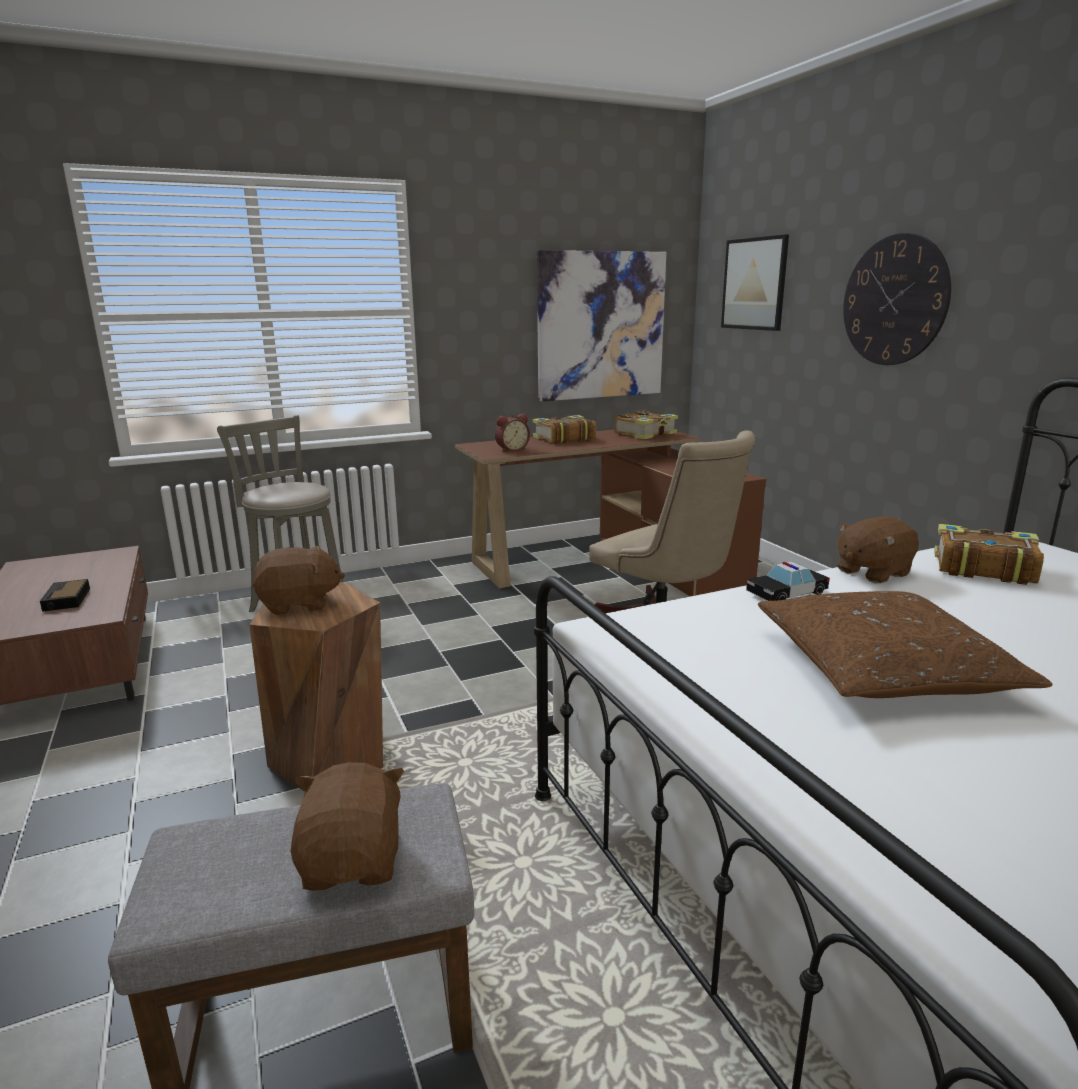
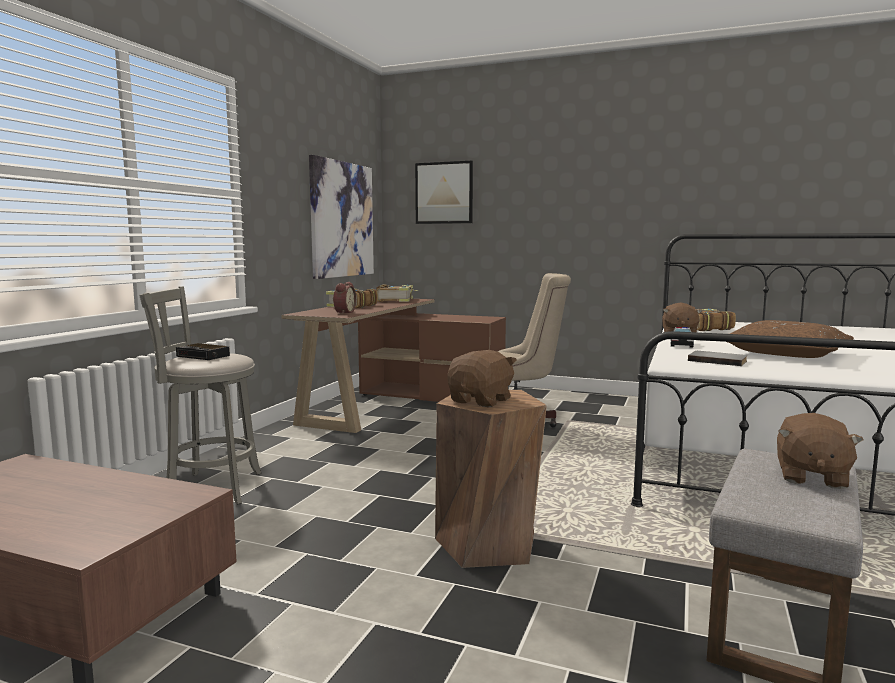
camera: 45 degrees left, 10 degrees down
(66, 600) = (100, 500): alarm clock -> alarm clock (204, 356)
(354, 861) = (811, 477): brown plush toy -> brown plush toy turned 105 degrees counterclockwise
(704, 641) = (718, 360): none -> grey book
(894, 300) = (563, 200): wall clock -> none

